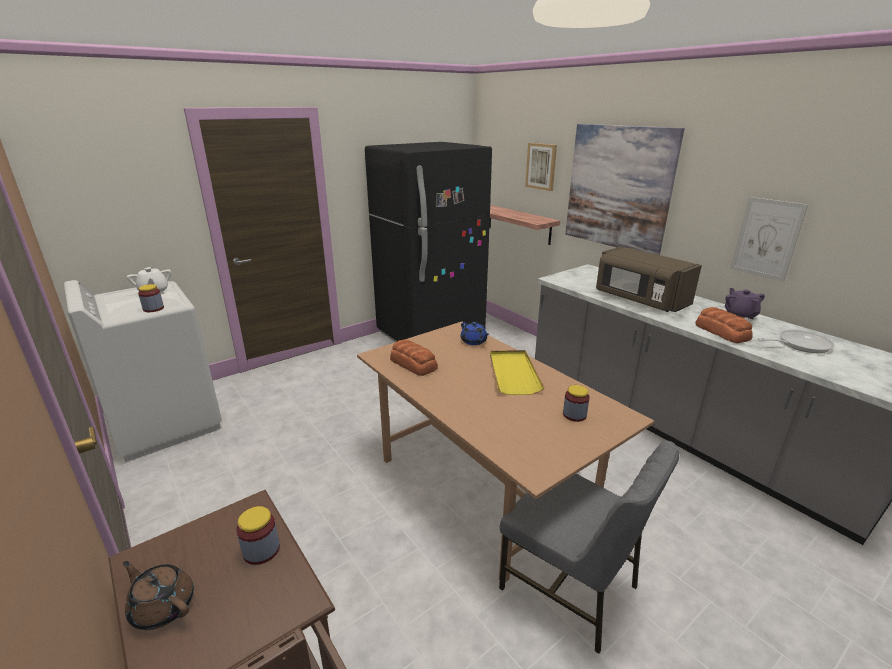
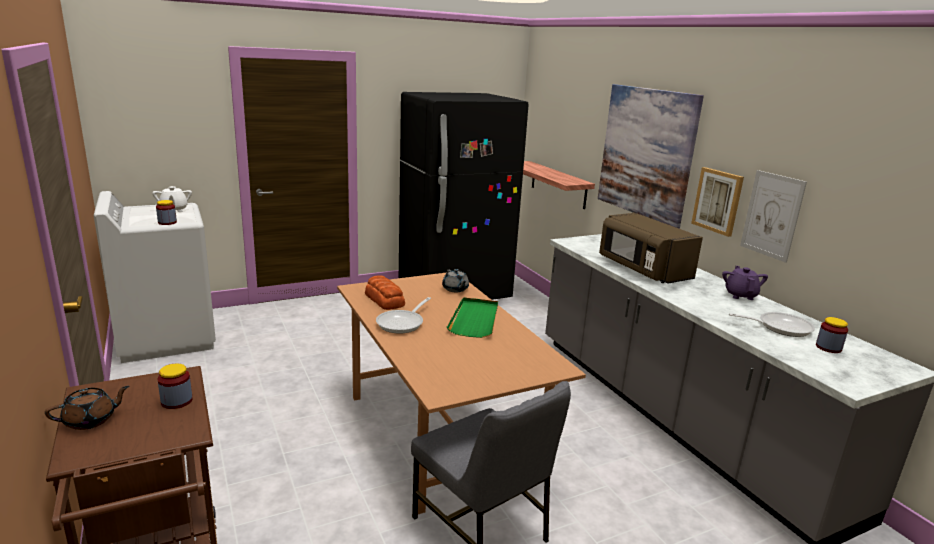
camera: 10 degrees right, 5 degrees down
(163, 606) = (91, 420): brown teapot -> brown teapot turned 105 degrees clockwise
(447, 389) = (403, 323): none -> frying pan
(474, 341) = (455, 289): blue teapot -> grey teapot
(513, 373) = (475, 319): yellow tray -> green tray
(541, 166) = (581, 125): picture -> picture (718, 201)
(574, 415) = (509, 358): jar -> jar (828, 347)
(721, 332) = (704, 306): bread -> none

